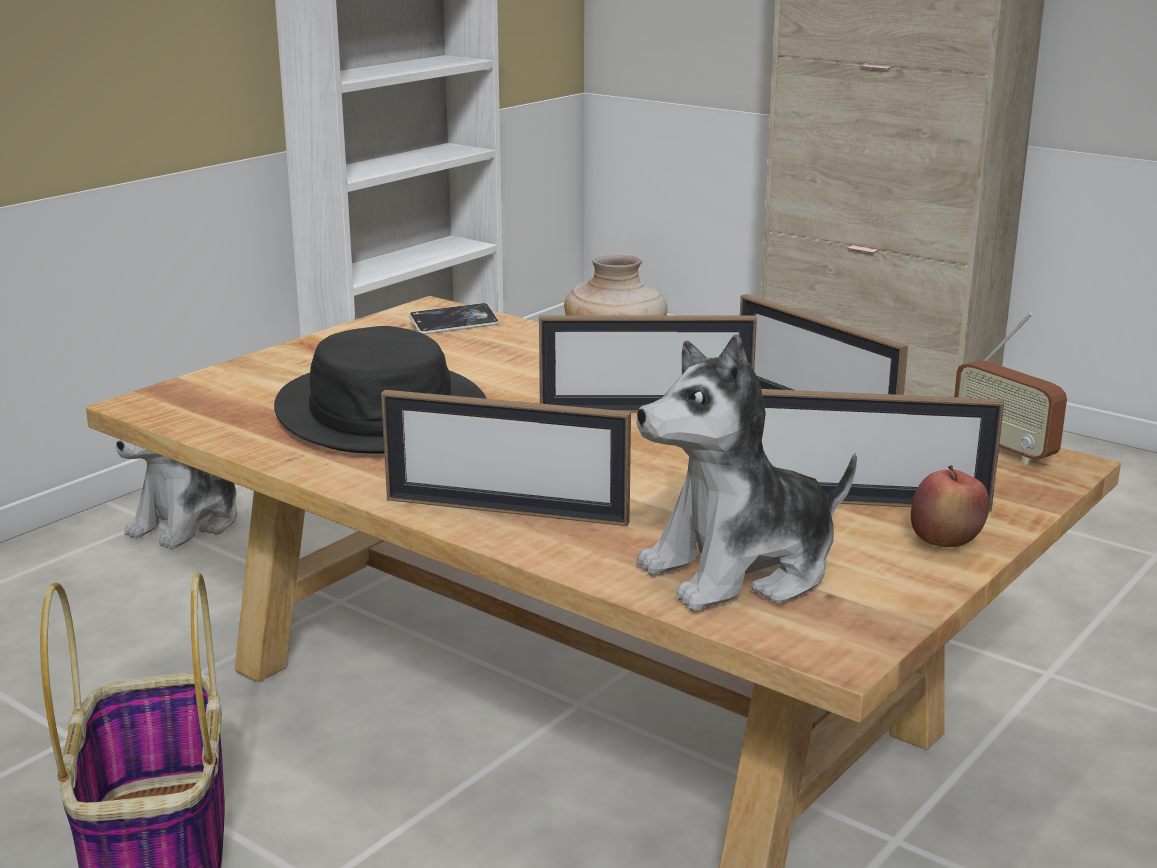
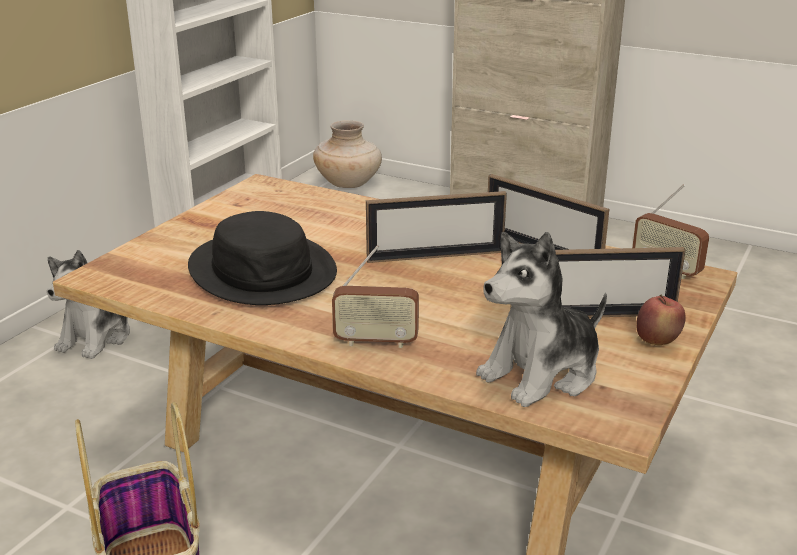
camera: 10 degrees left, 5 degrees up
(454, 324) = (282, 196): phone -> none
(506, 510) = (376, 342): picture frame -> radio

